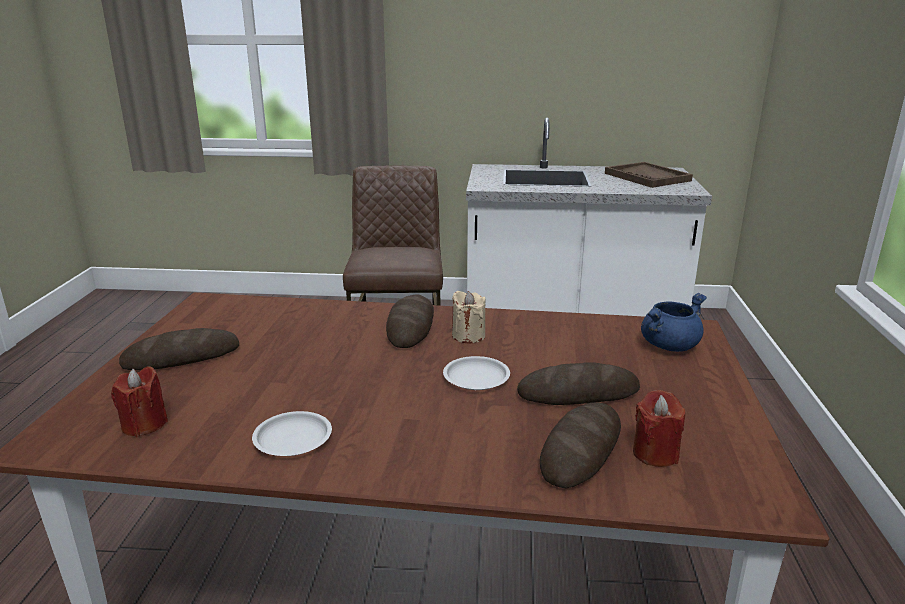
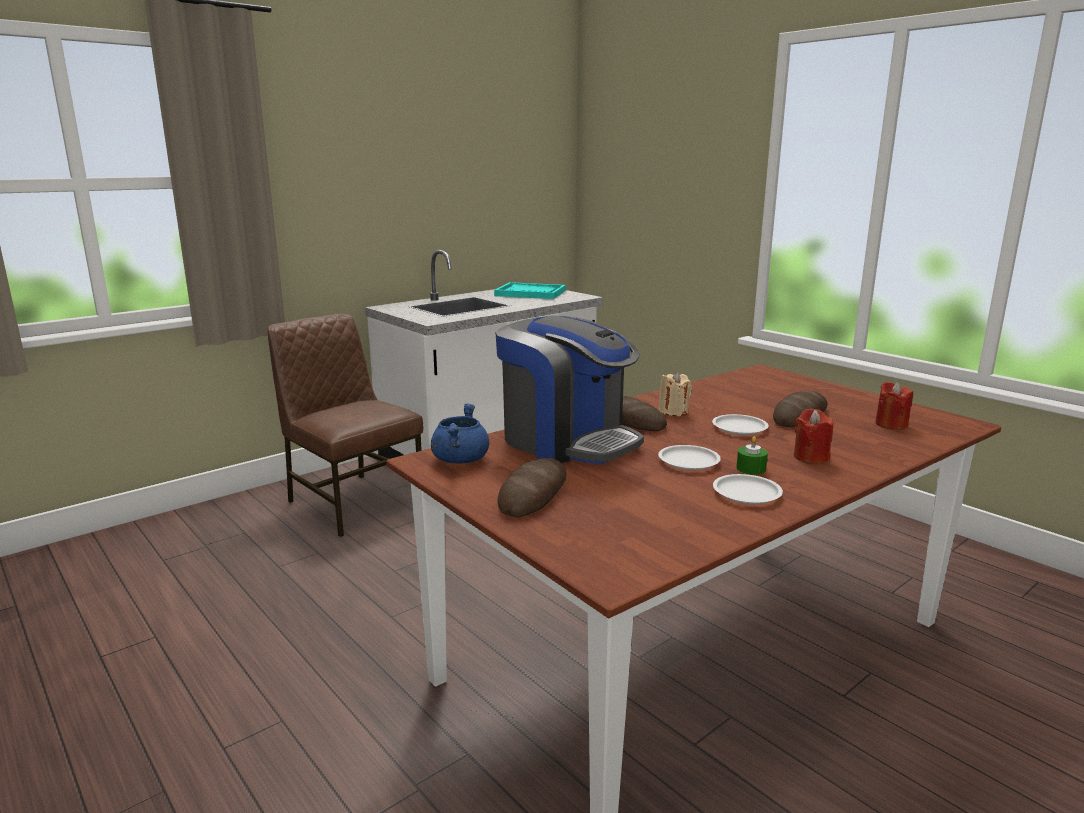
camera: 45 degrees left, 5 degrees down
(144, 424) = (644, 533): red candle -> red candle (811, 457)
(317, 326) = (567, 441): none -> coffee machine
(341, 386) = (689, 461): none -> white plate
(365, 419) = (751, 469): none -> green candle
(581, 450) = (867, 436): bread -> none
(647, 177) = (530, 293): brown tray -> turquoise tray
(669, 345) = (774, 381): blue cooking pot -> blue cooking pot (460, 459)

